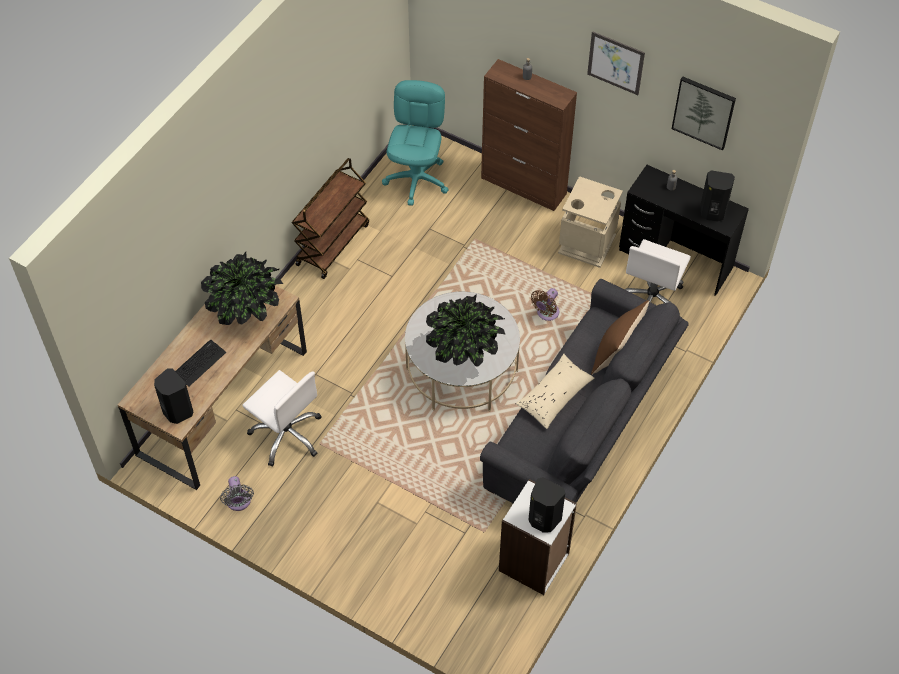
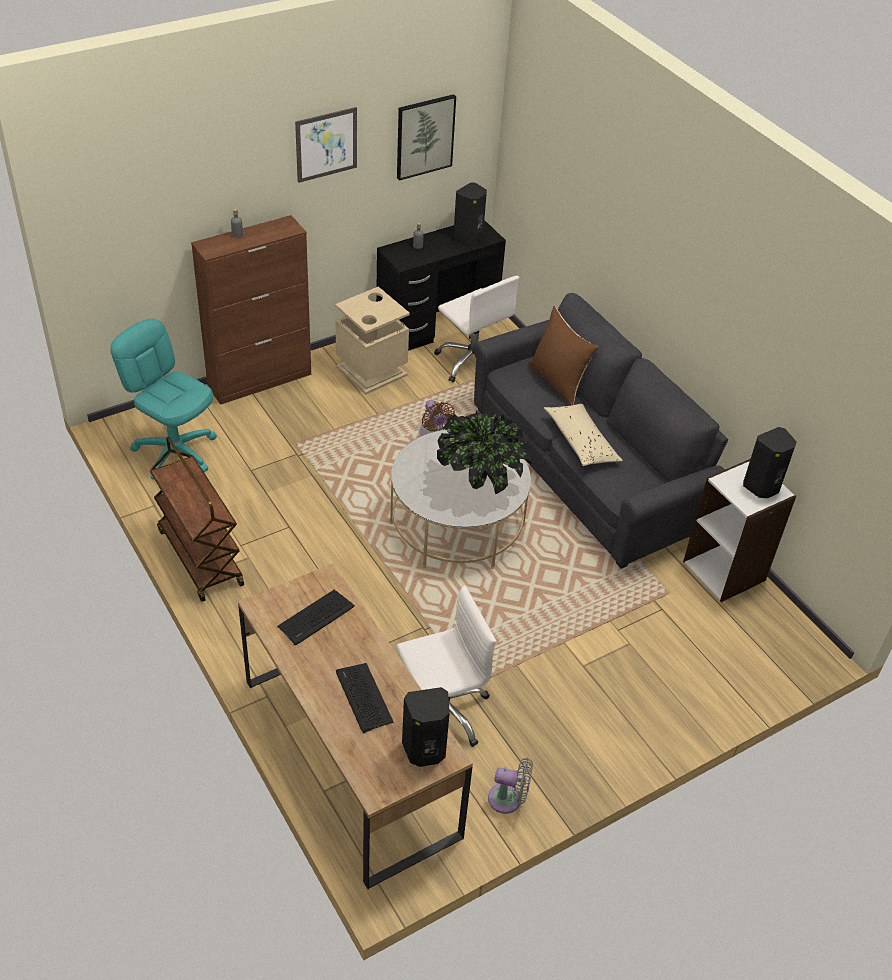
camera: 65 degrees left, 10 degrees down
(247, 310) = (316, 617): potted plant -> keyboard

